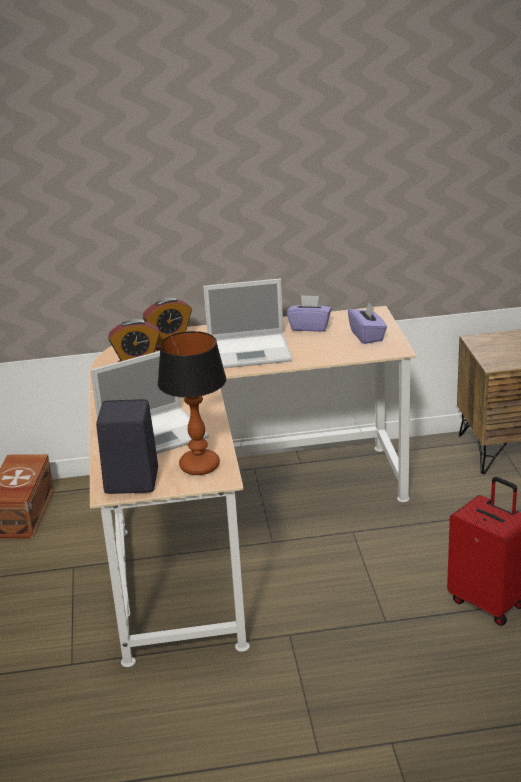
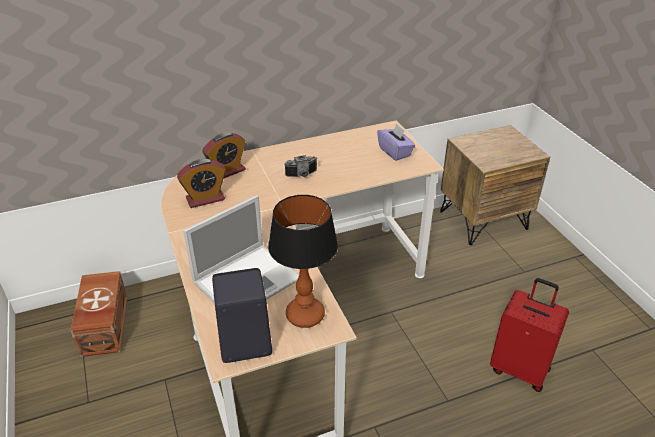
camera: 15 degrees left, 10 degrees up
(251, 351) = (302, 175): laptop -> camera
(310, 327) = (343, 146): purple tissue box -> none

